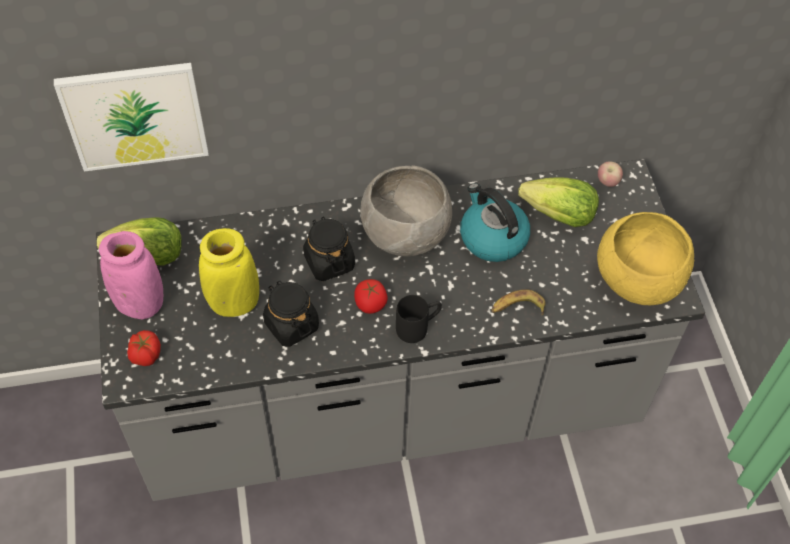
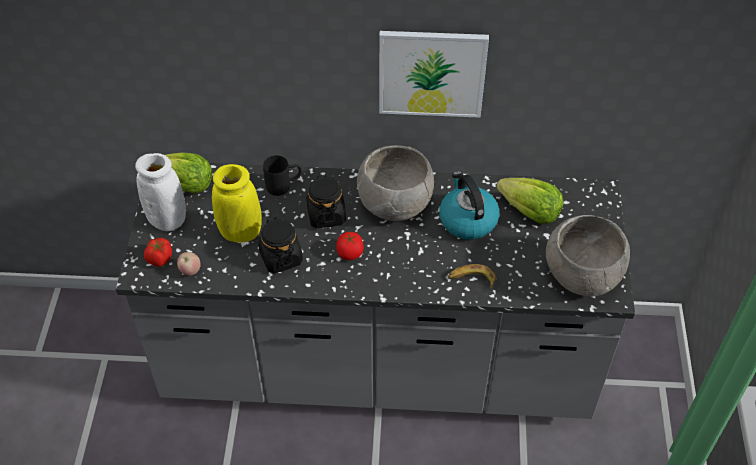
camera: 15 degrees right, 5 degrees down
(135, 116) = (186, 65): picture -> picture (432, 73)
(140, 304) = (167, 219): pink vase -> white vase
(418, 327) = (384, 278): black mug -> black mug (284, 185)
(607, 182) = (580, 193): apple -> apple (190, 271)
(636, 281) = (581, 276): yellow bowl -> grey bowl

